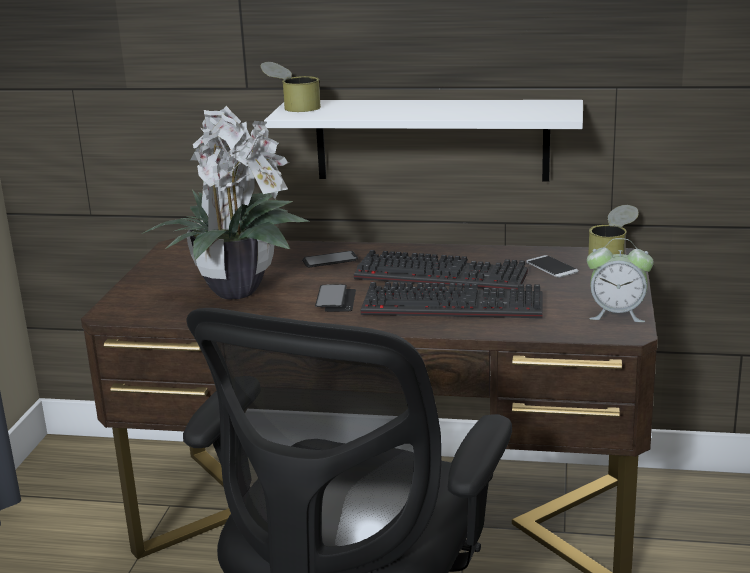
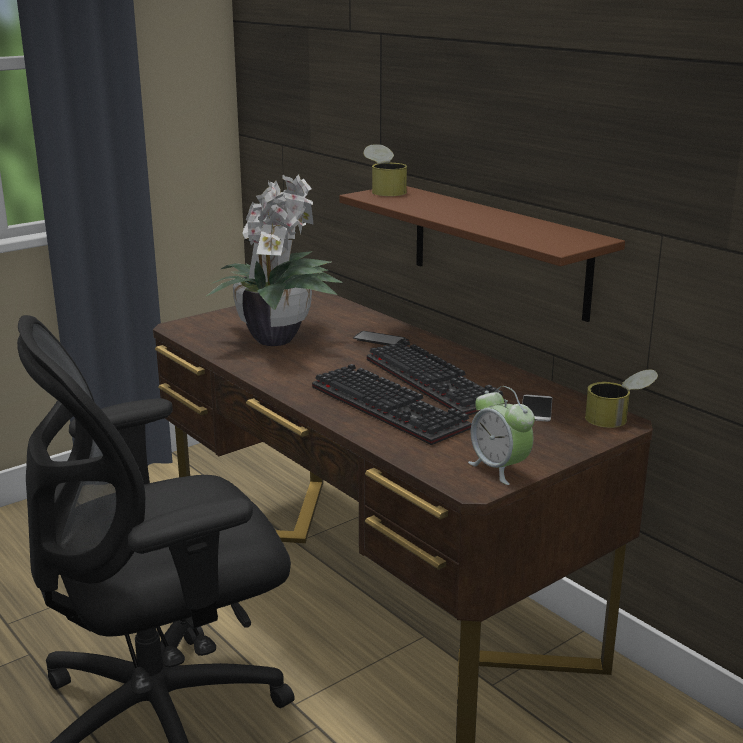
camera: 40 degrees right, 0 degrees up
(336, 300) = (321, 370): phone -> none
(431, 140) = (498, 250): white shelf -> brown shelf

